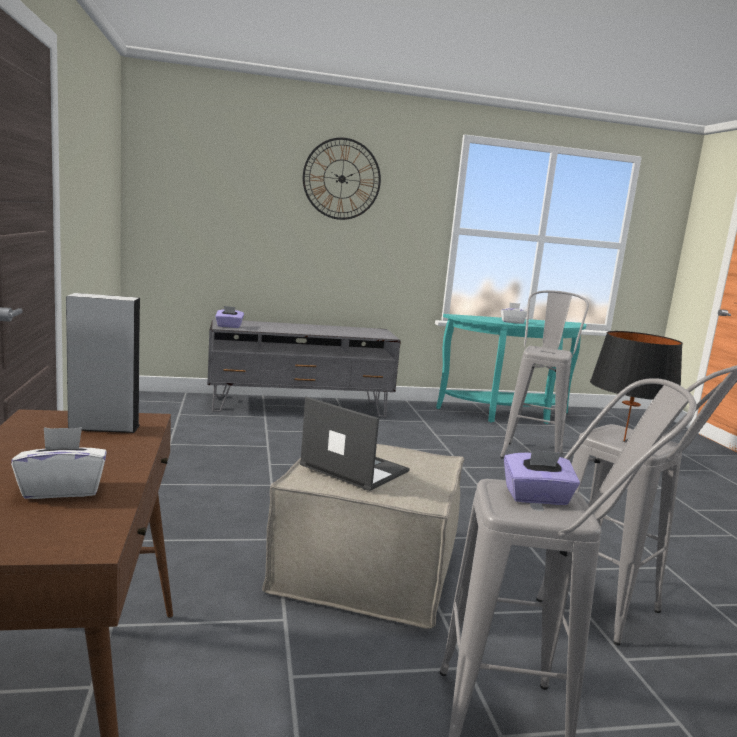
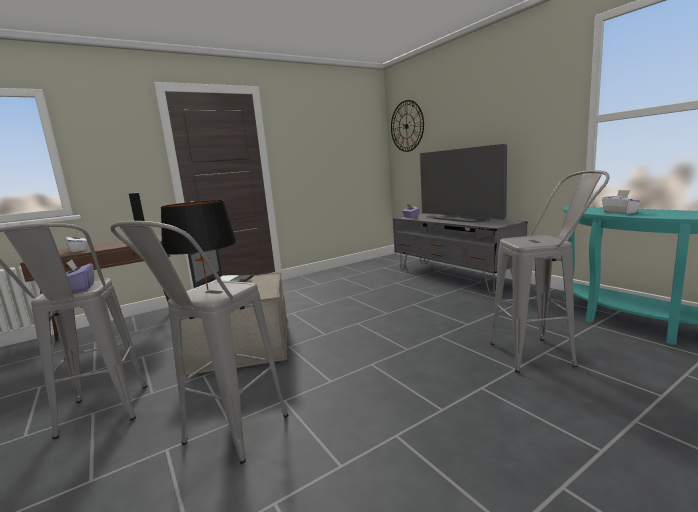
camera: 70 degrees right, 0 degrees up
(311, 327) = (461, 219): none -> television
(342, 179) = (489, 101): wall clock -> wall clock (406, 126)

